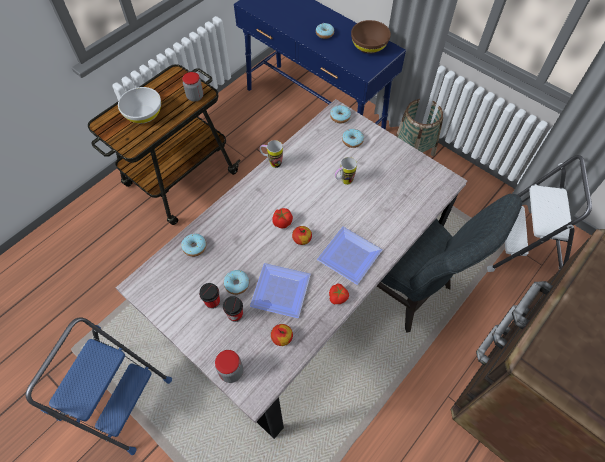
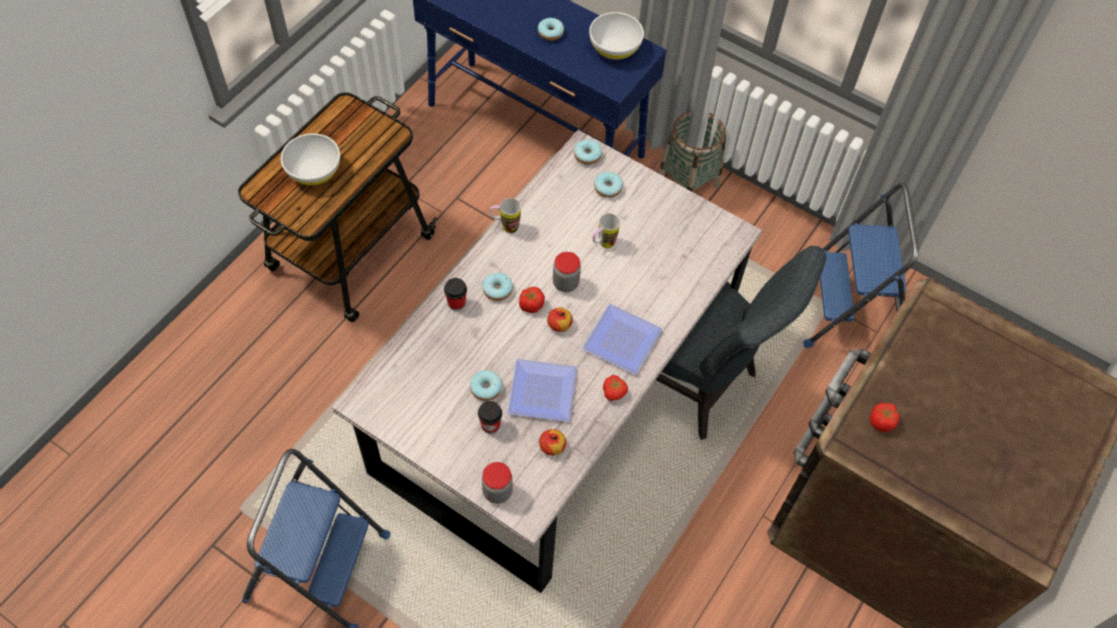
camera: 10 degrees left, 0 degrees up
(194, 247) = (423, 347): donut -> donut (497, 290)
(195, 96) = (381, 139): jar -> jar (565, 283)
(212, 302) = (459, 412): cup -> cup (456, 303)
(369, 46) = (615, 48): brown bowl -> white bowl
(526, 247) = (855, 309): white step ladder -> blue step ladder
(565, 348) = (881, 421): none -> tomato

